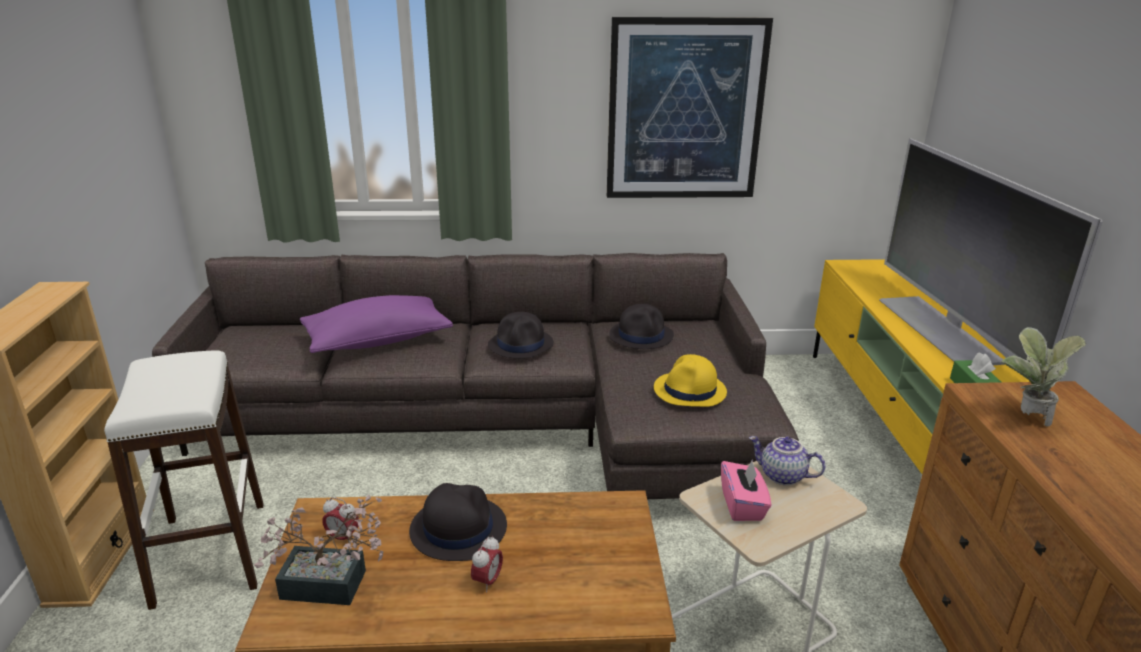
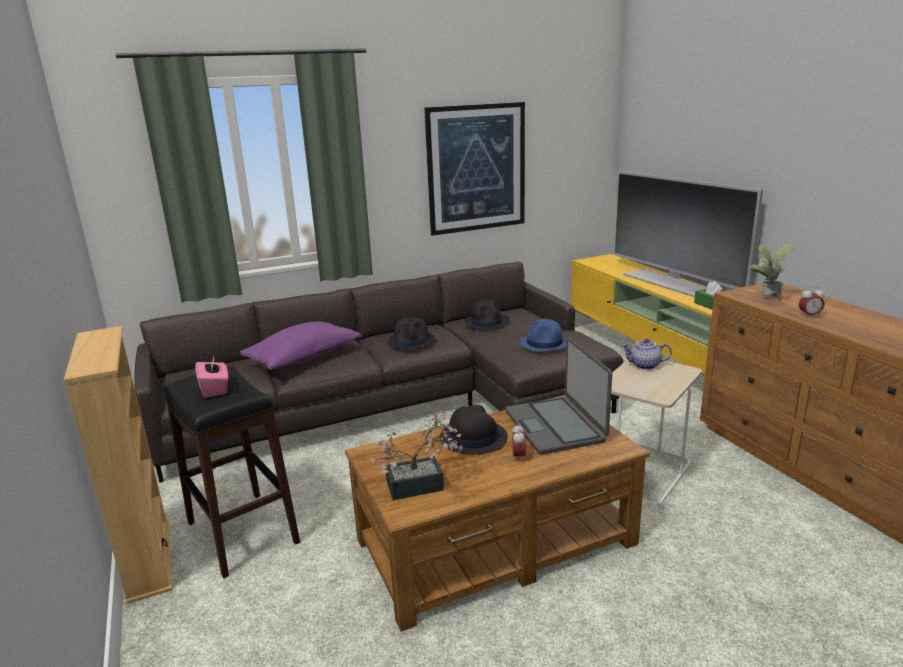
camera: 20 degrees left, 5 degrees down
(211, 553) = (243, 532): white stool -> black stool
(343, 538) = (401, 460): alarm clock -> alarm clock (809, 316)
(580, 543) = (555, 426): none -> laptop
(690, 391) = (544, 343): yellow hat -> blue hat
(742, 505) = (637, 383): pink tissue box -> pink tissue box (215, 389)

